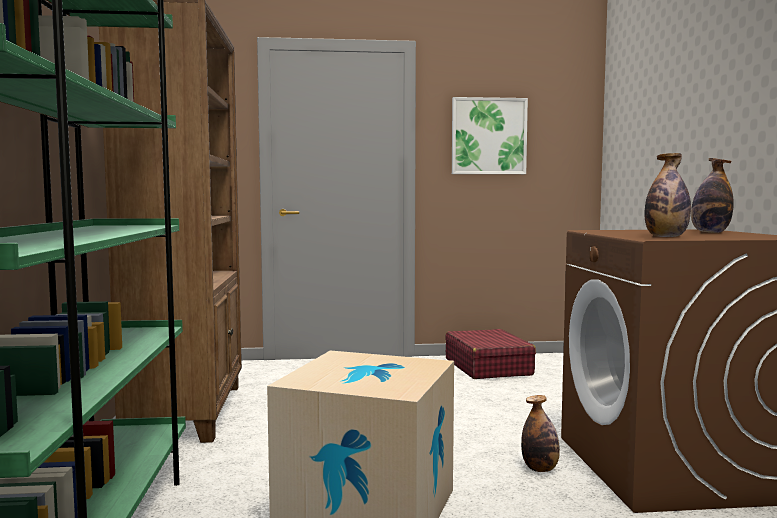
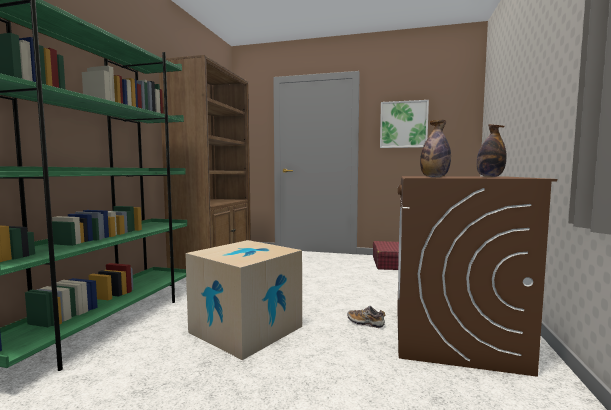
camera: 20 degrees right, 0 degrees up
(540, 469) = (365, 323): bottle -> shoe

